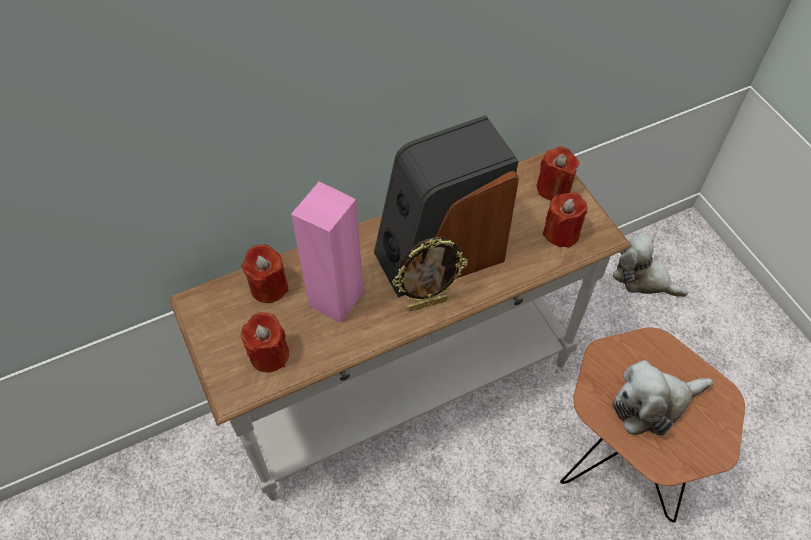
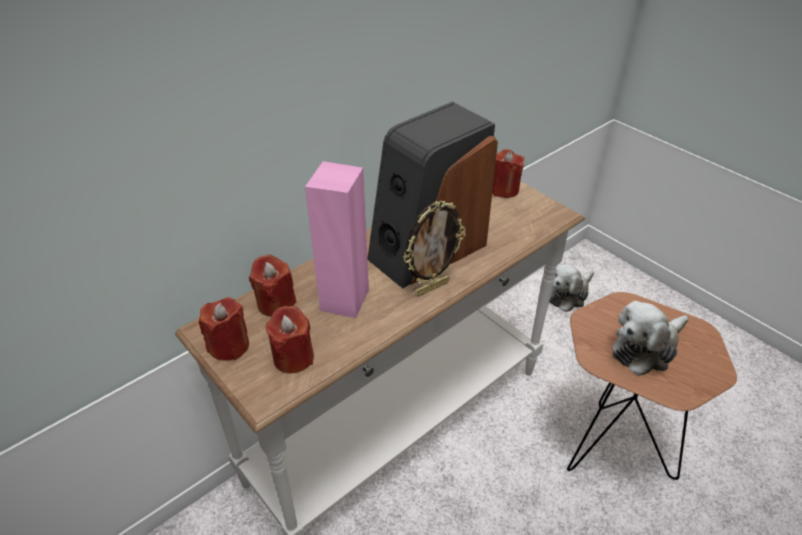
camera: 15 degrees left, 15 degrees down
(561, 233) = (525, 218): red candle -> red candle (229, 346)
(643, 278) = (568, 294): plush toy -> plush toy turned 60 degrees counterclockwise

